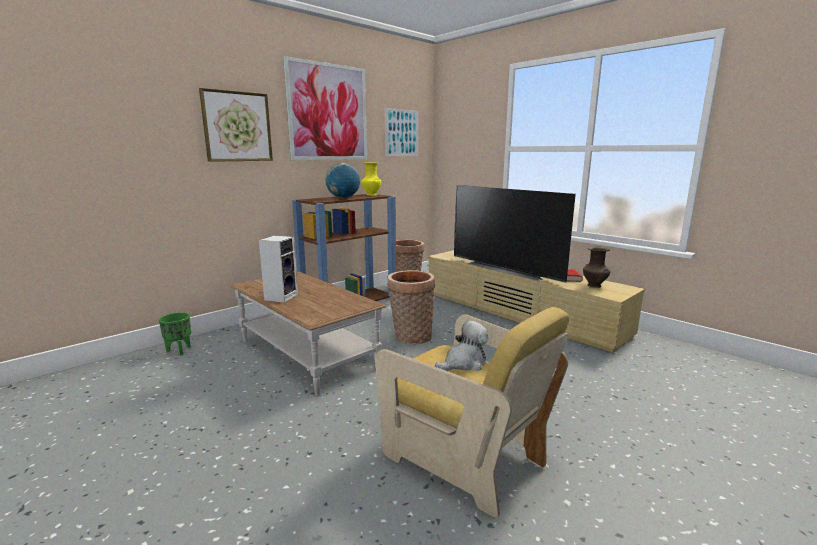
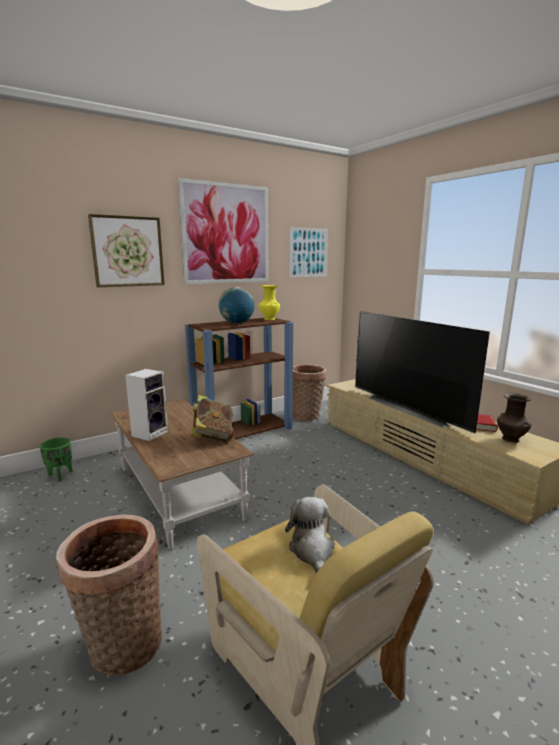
camera: 10 degrees right, 0 degrees up
(343, 296) = (213, 436): none -> book
(411, 337) = (293, 480): basket -> basket (121, 645)
(464, 363) = (312, 550): plush toy -> plush toy turned 75 degrees counterclockwise

